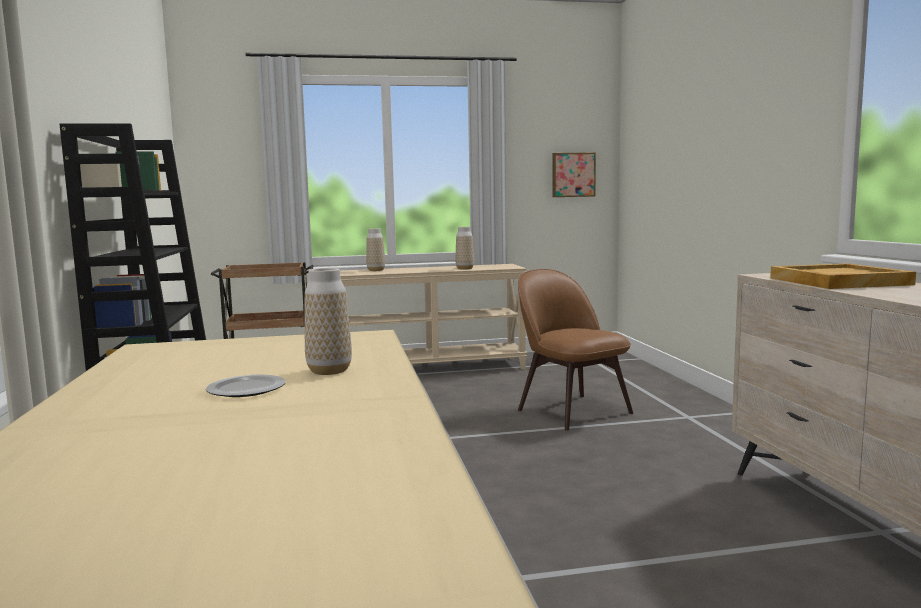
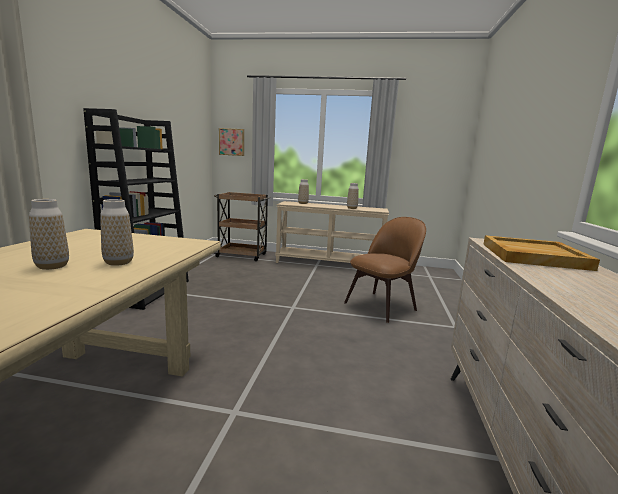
camera: 20 degrees right, 5 degrees up
(245, 389) = (52, 266): plate -> vase
(571, 410) = (382, 305): brown chair -> brown chair turned 60 degrees clockwise
(573, 175) = (437, 156): picture -> picture (232, 142)

